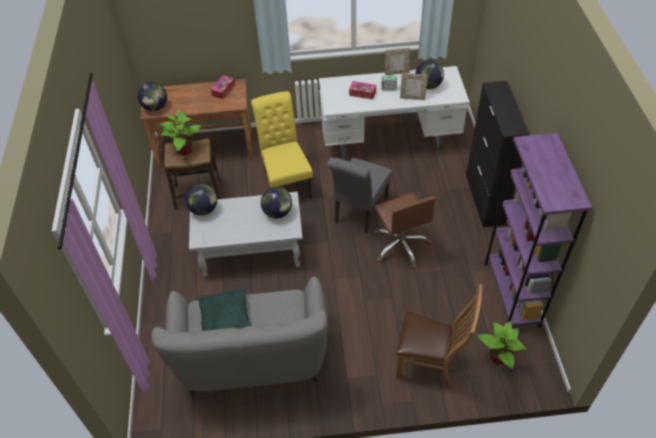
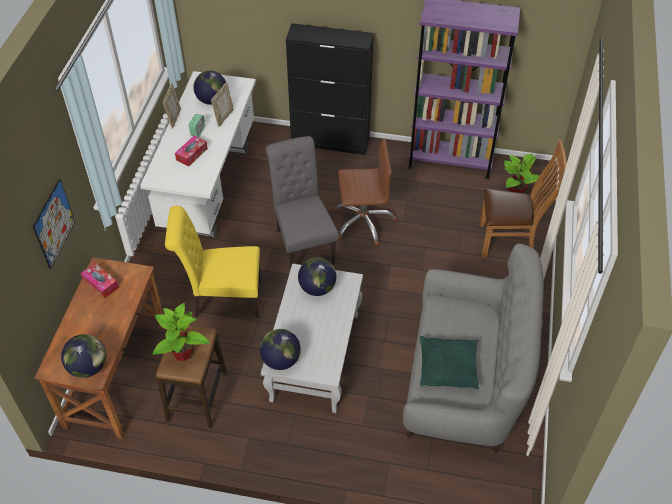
camera: 75 degrees left, 0 degrees up
(213, 27) = (54, 224): none -> picture
(359, 212) = (303, 243): grey chair -> grey chair turned 150 degrees counterclockwise
(430, 364) = (510, 241): brown chair -> brown chair turned 60 degrees clockwise

